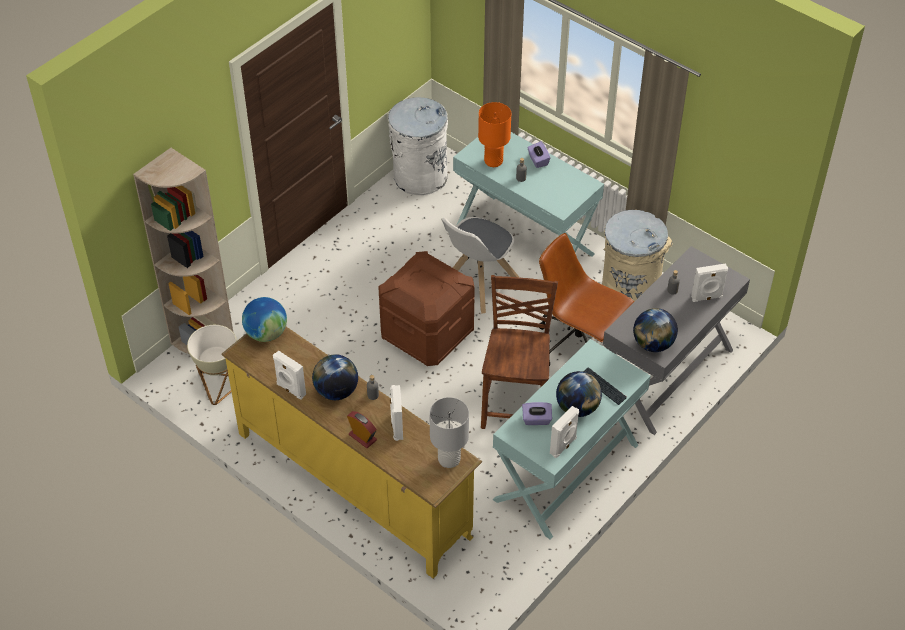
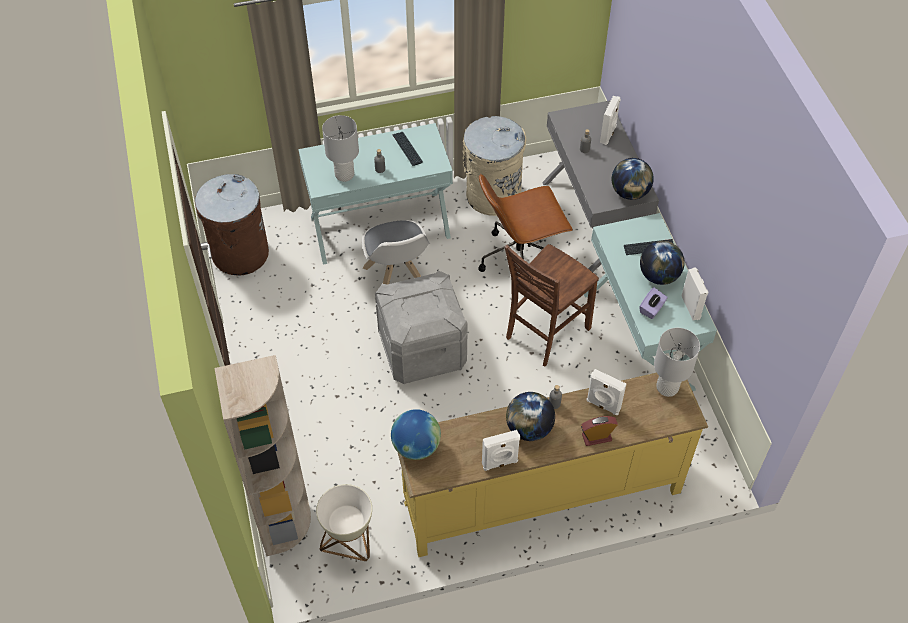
camera: 55 degrees left, 5 degrees up
(419, 176) = (240, 253): white trash can -> brown trash can
(426, 334) = (422, 351): brown storage box -> grey storage box
(493, 163) = (345, 176): orange table lamp -> grey table lamp
(515, 403) = (545, 333): brown chair -> brown chair turned 90 degrees counterclockwise
(538, 160) = (370, 147): purple tissue box -> none
(558, 182) = (407, 149): none -> keyboard

